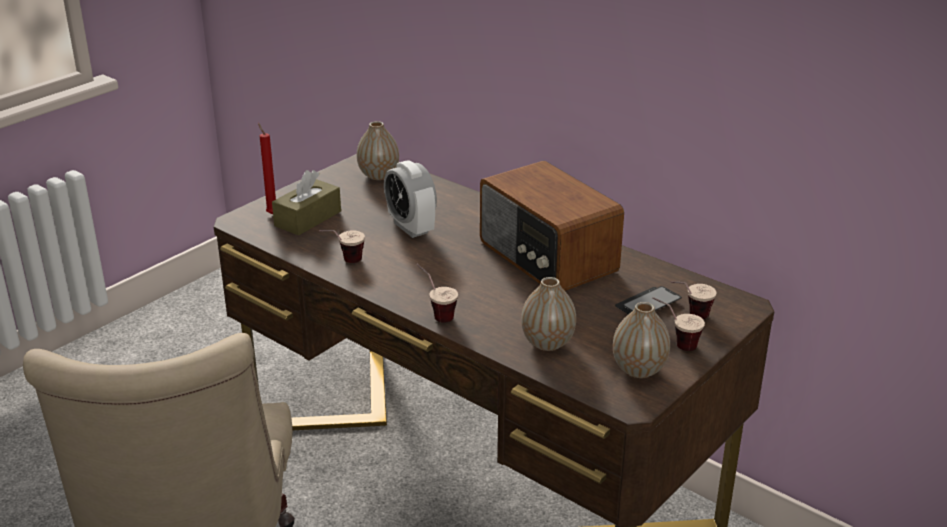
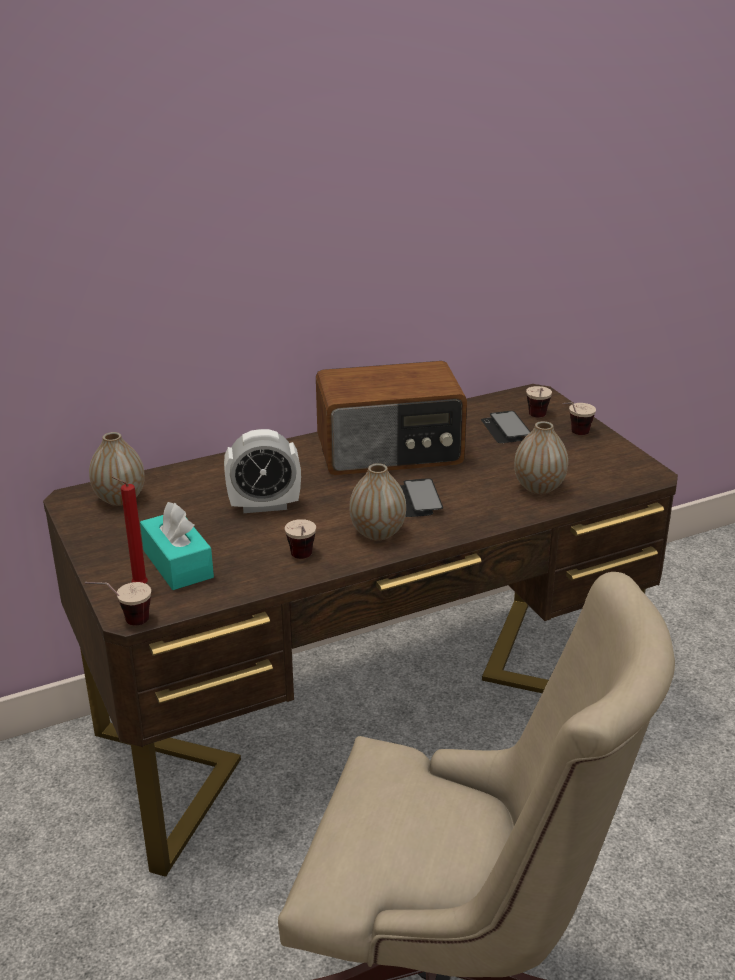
camera: 65 degrees left, 0 degrees up
(308, 218) = (178, 564): brown tissue box -> turquoise tissue box
(435, 313) = (450, 529): cup -> cup (123, 622)
(473, 288) = (418, 500): none -> phone
(639, 370) = (603, 459): vase -> vase (377, 533)

